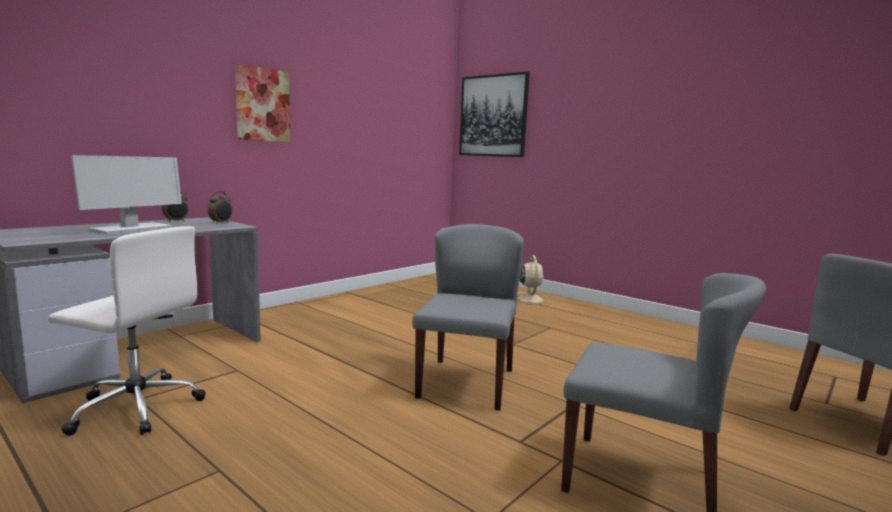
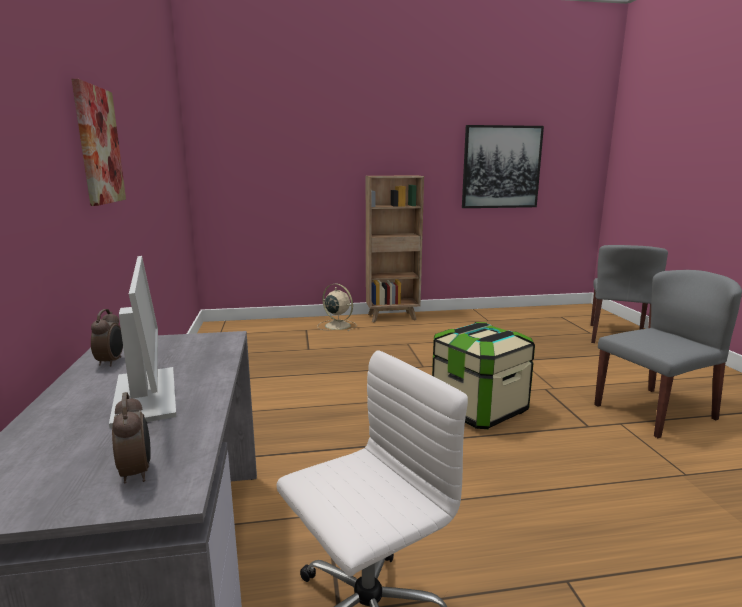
camera: 50 degrees left, 5 degrees up
(221, 223) = (180, 341): alarm clock -> alarm clock (137, 472)
(466, 382) = (478, 409): grey chair -> storage box
(493, 116) = (245, 143): picture -> picture (501, 167)
(598, 309) = (393, 317): none -> brown bookcase

